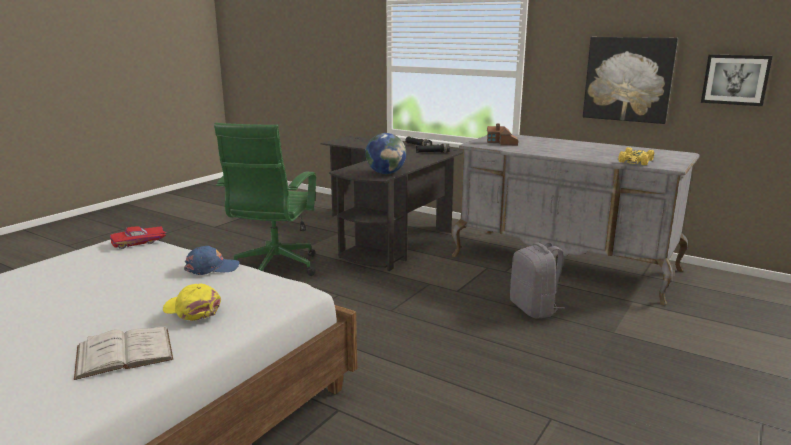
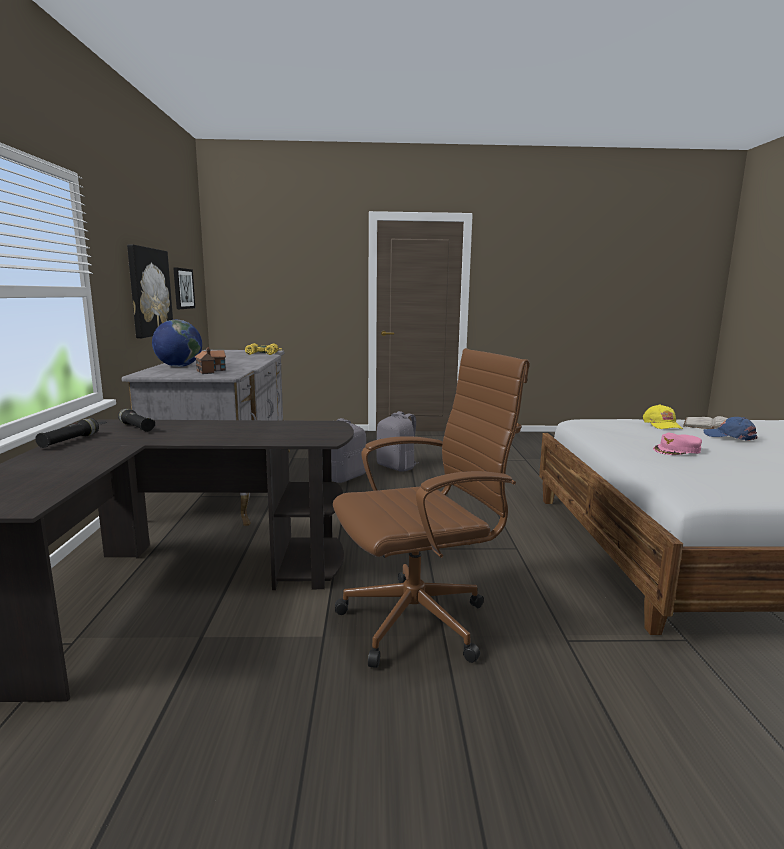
camera: 125 degrees left, 5 degrees down
(139, 242) = (684, 479): red toy car -> none
(155, 273) = (677, 450): none -> pink cap
(211, 268) = (626, 440): blue cap -> blue cap (729, 436)
(274, 269) = (421, 620): green office chair -> brown office chair
(386, 173) = (305, 425): globe -> globe (179, 366)
(551, 348) = (397, 467): none -> grey backpack

